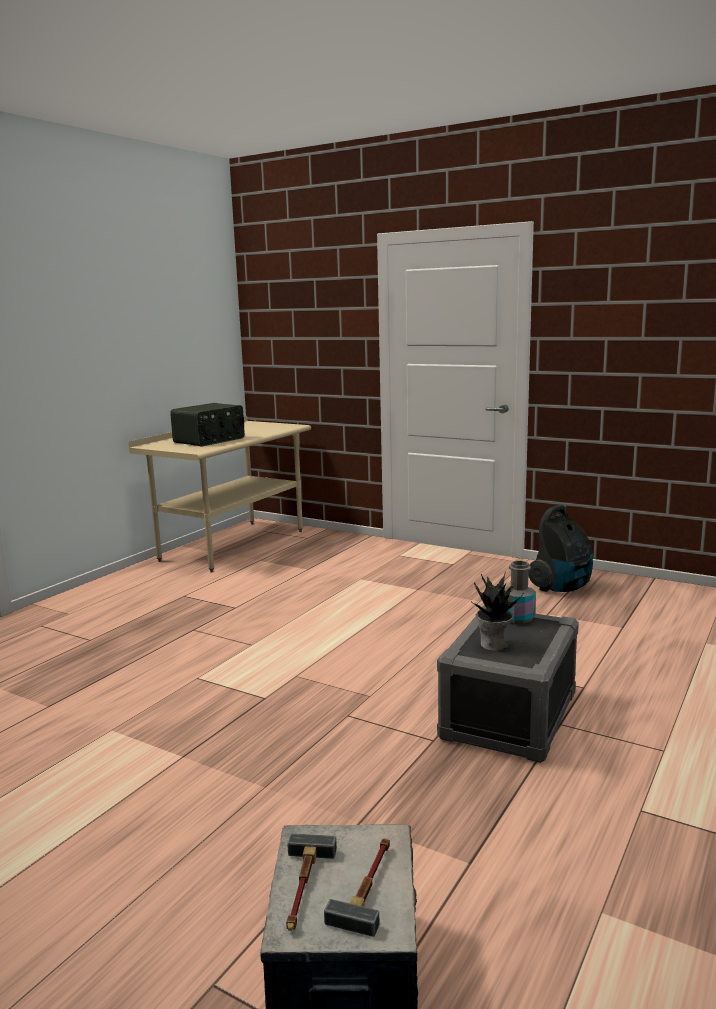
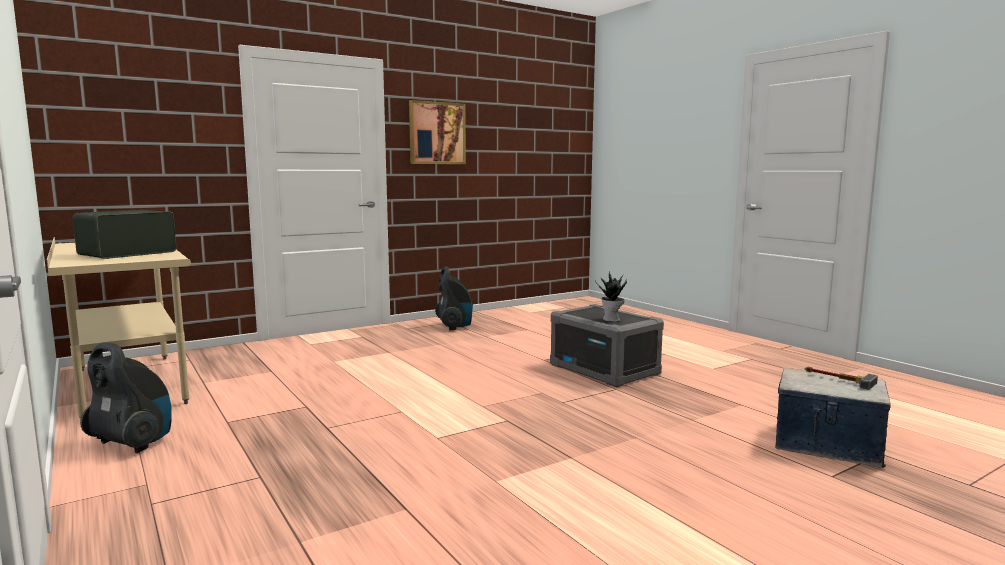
camera: 65 degrees left, 5 degrees down
(131, 586) = (132, 443): none -> vacuum cleaner
(210, 440) = (127, 253): radio -> radio turned 120 degrees counterclockwise
(303, 888) = (839, 390): hammer -> none
(518, 618) = (580, 310): grey bottle -> none
(607, 315) = (437, 133): none -> picture

